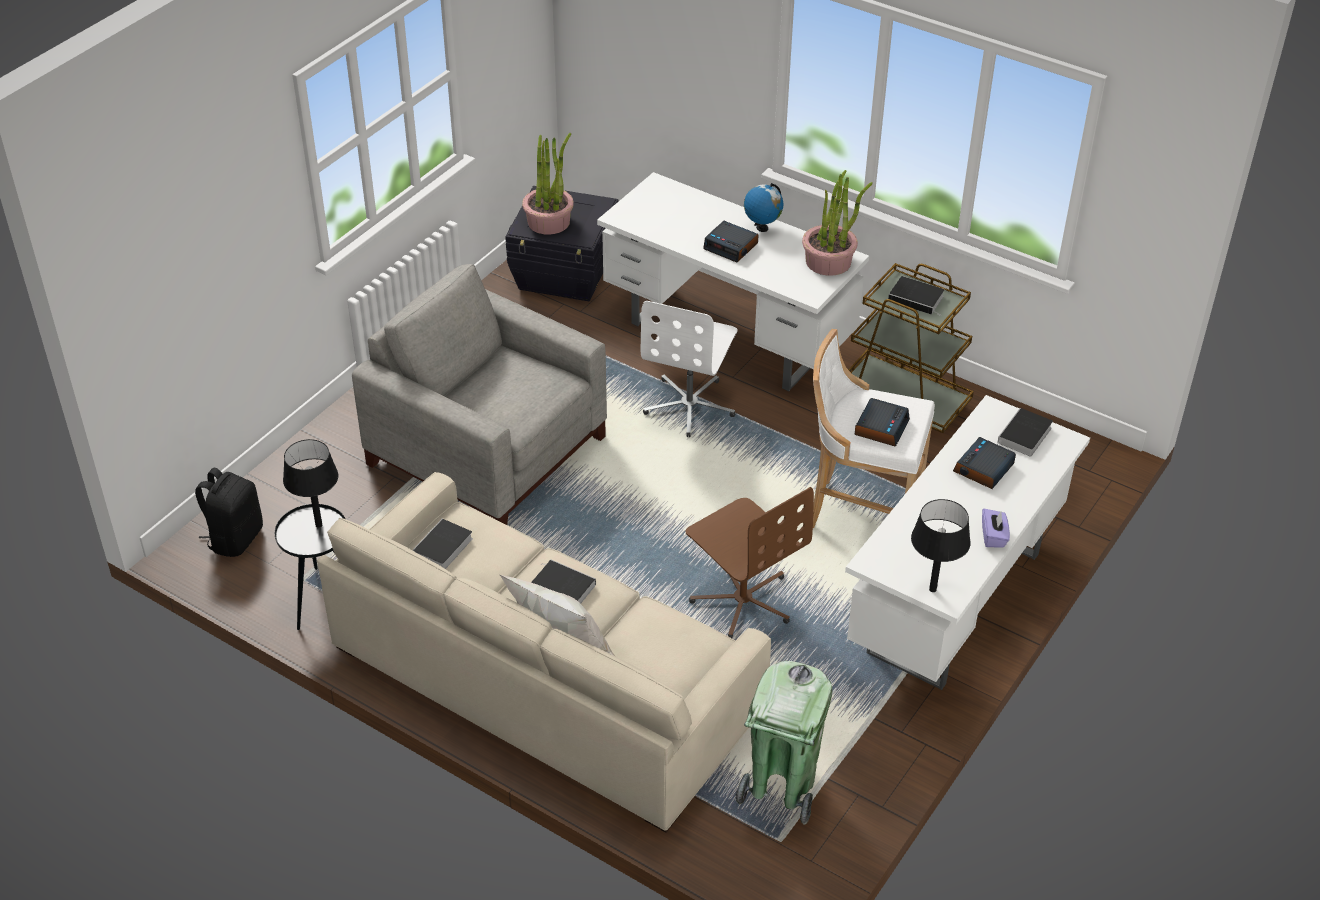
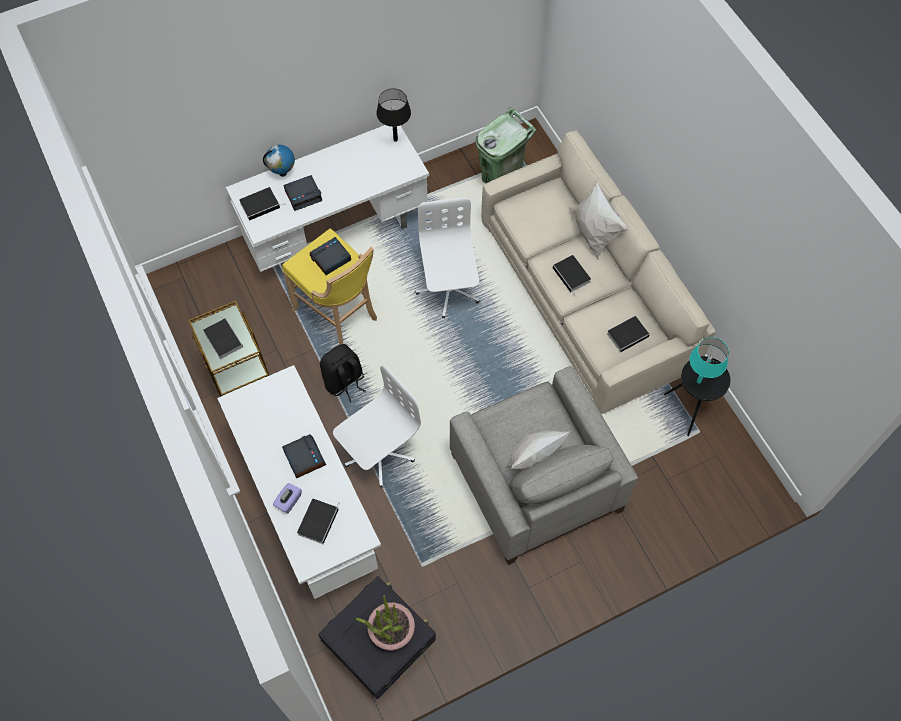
camera: 150 degrees left, 20 degrees up
(235, 538) = (732, 487): black backpack -> black backpack (344, 382)
(319, 525) = (698, 381): black table lamp -> turquoise table lamp
(485, 372) = (535, 461): none -> white pillow
(673, 212) = (318, 520): none -> book
(743, 600) = (448, 290): brown office chair -> white office chair
(762, 228) = (267, 466): globe -> globe (282, 172)
(829, 261) = (249, 406): potted plant -> none
(860, 513) = (339, 314): white stool -> yellow stool
(993, 536) = (337, 153): purple tissue box -> purple tissue box (288, 501)

